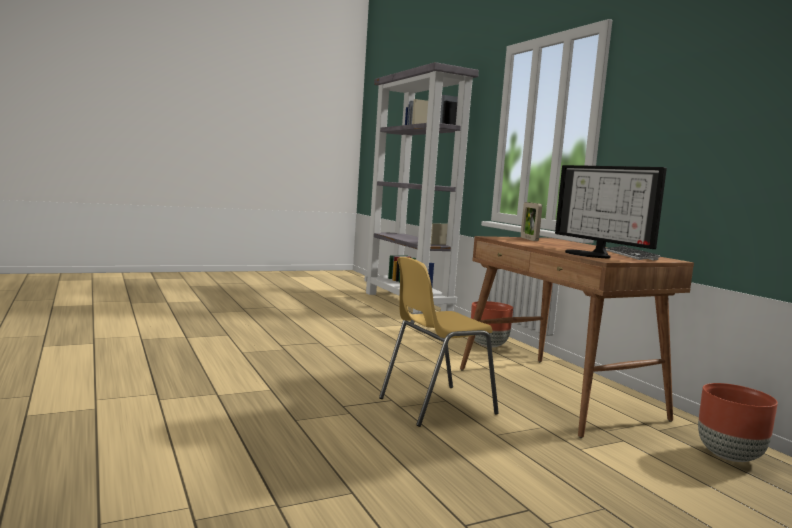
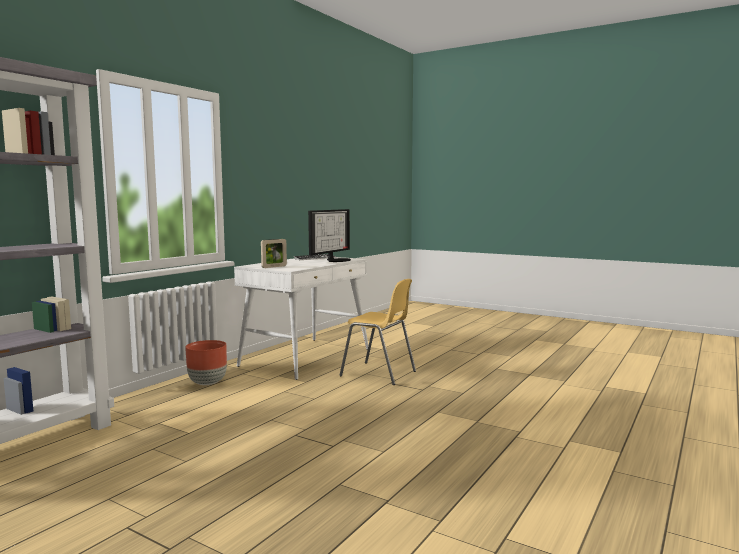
camera: 120 degrees left, 0 degrees up
(558, 393) = (306, 357): brown desk -> white desk
(728, 456) = (344, 333): brown planter -> none

